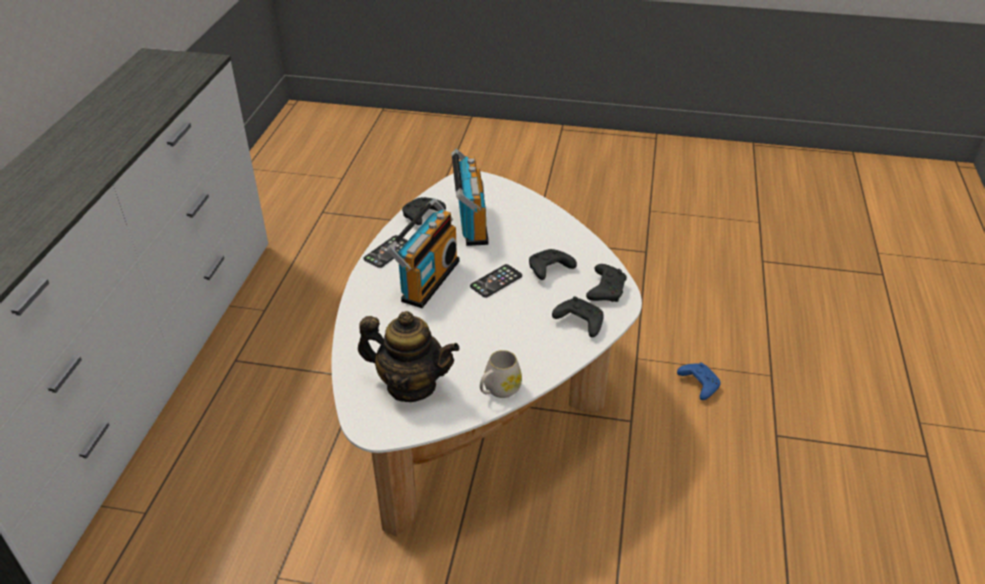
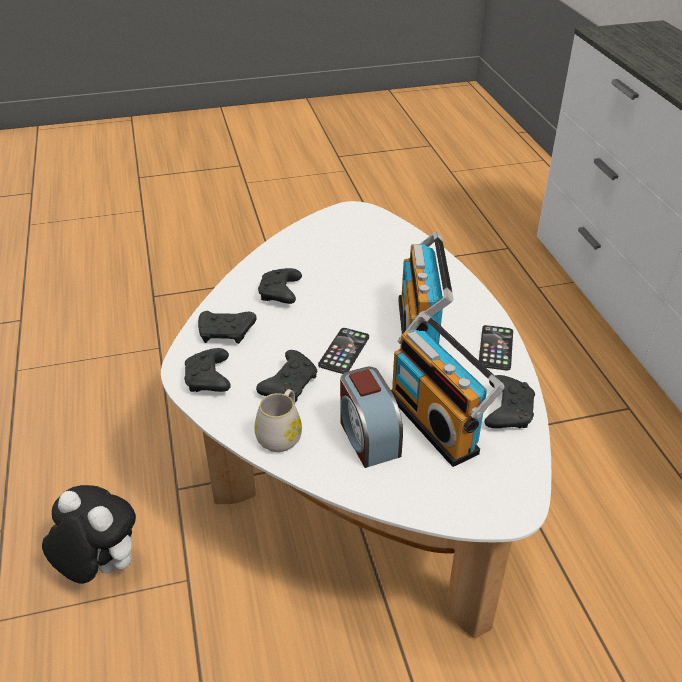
camera: 155 degrees right, 0 degrees up
(411, 385) = (351, 241): teapot -> none
(498, 390) = (274, 257): white mug -> white mug (281, 434)
(516, 345) = (280, 294): none -> black game controller
(518, 227) = (368, 437): none -> alarm clock
(698, 384) = (99, 567): blue game controller -> plush toy

